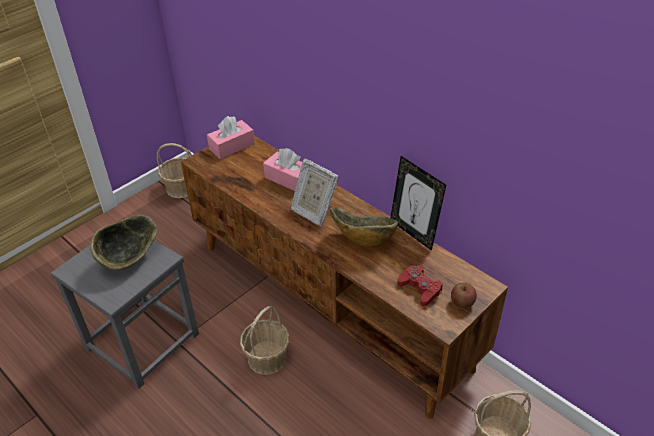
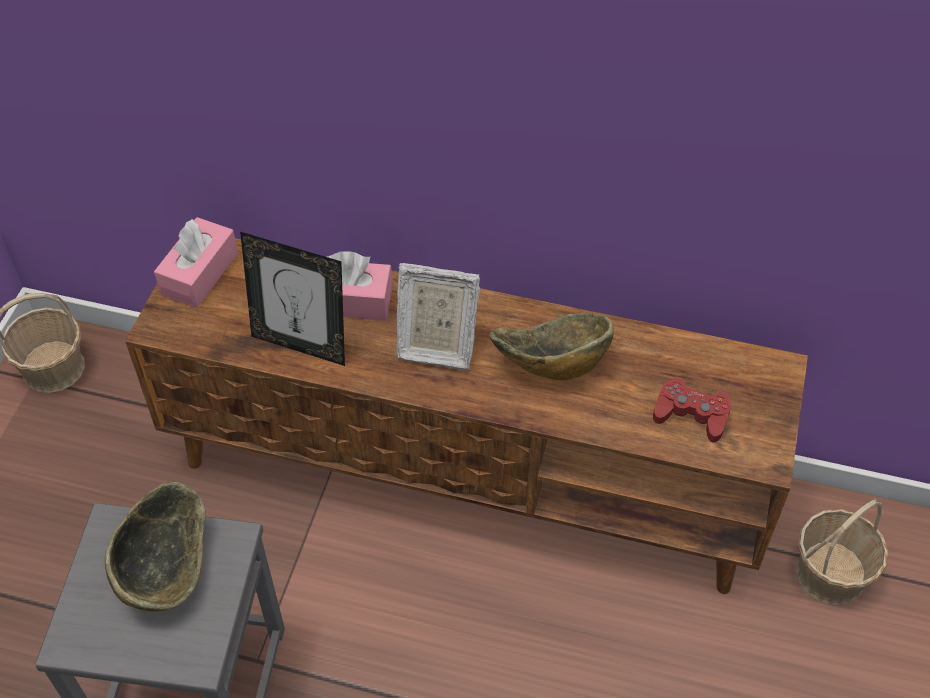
camera: 30 degrees left, 10 degrees up
(267, 358) = (427, 615): basket -> none
(413, 232) = (618, 320): picture frame -> picture frame (301, 344)
(462, 302) = (764, 410): apple -> none

